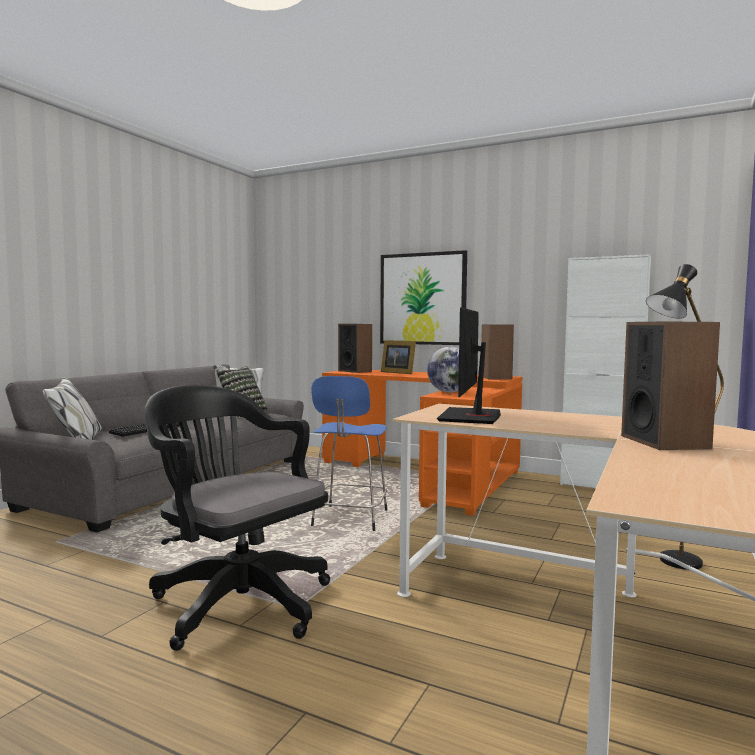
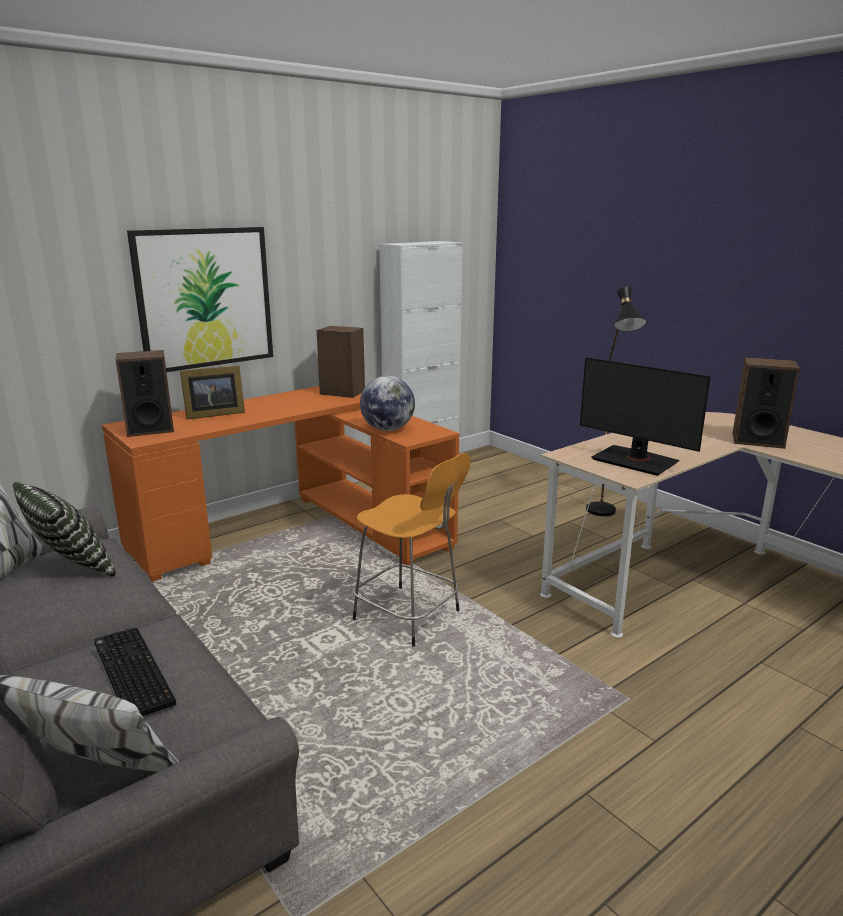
camera: 65 degrees left, 15 degrees up
(236, 601) = (601, 736): black office chair -> none
(349, 519) = (409, 617): blue stool -> orange stool

